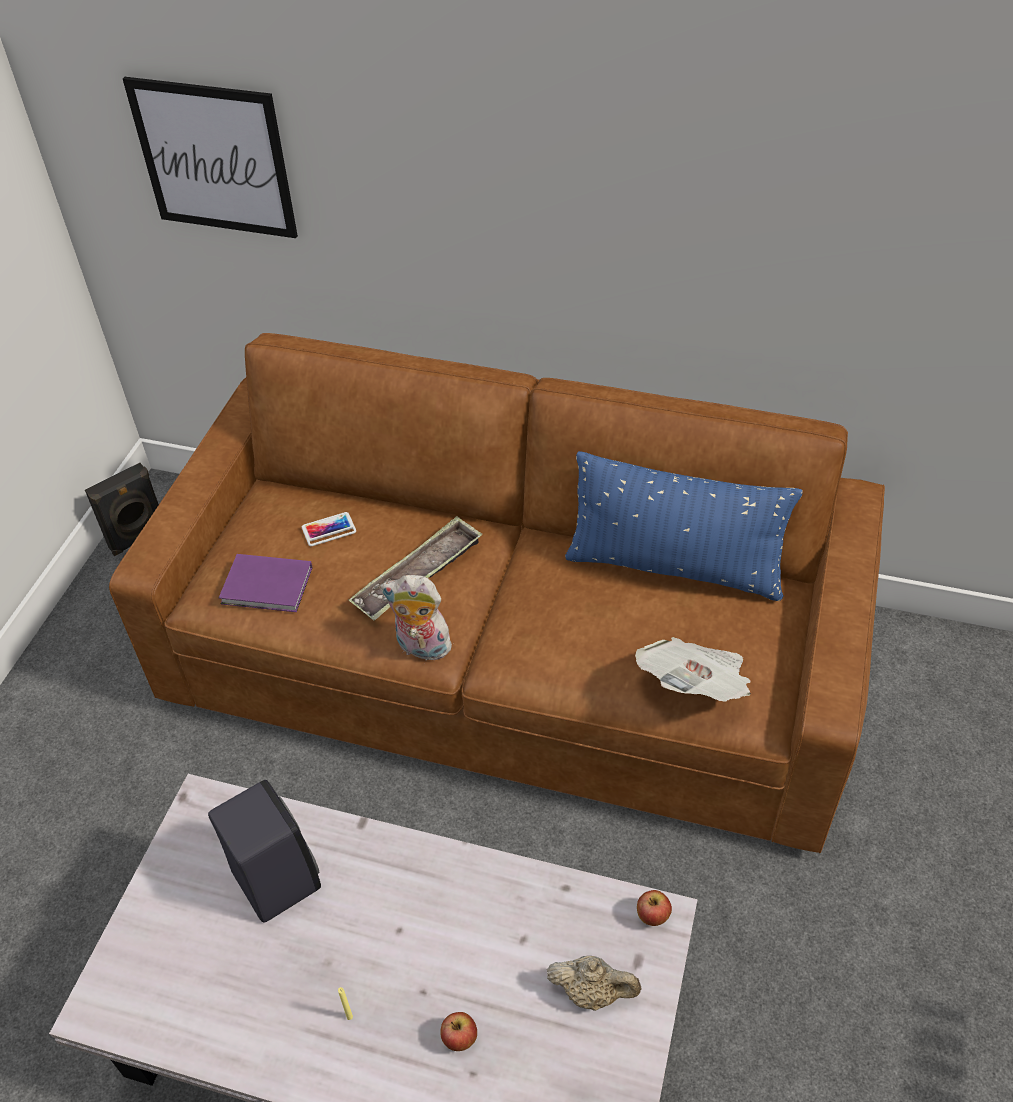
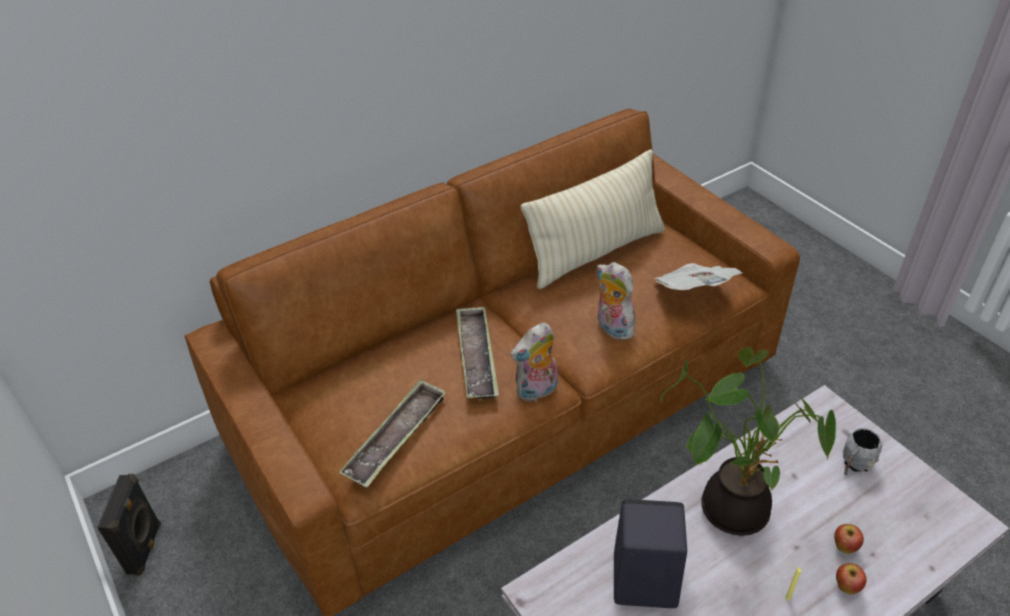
camera: 50 degrees left, 5 degrees down
(214, 158) = (118, 135): picture -> none
(269, 587) = (396, 437): purple book -> tray
(329, 529) = (382, 378): phone -> none
(432, 901) = (732, 504): none -> potted plant
(565, 650) = (612, 328): none -> plush toy
(592, 992) = (854, 464): beige teapot -> grey mug
(652, 917) = (822, 409): apple -> apple (846, 587)
(674, 567) = (595, 252): blue pillow -> beige pillow

